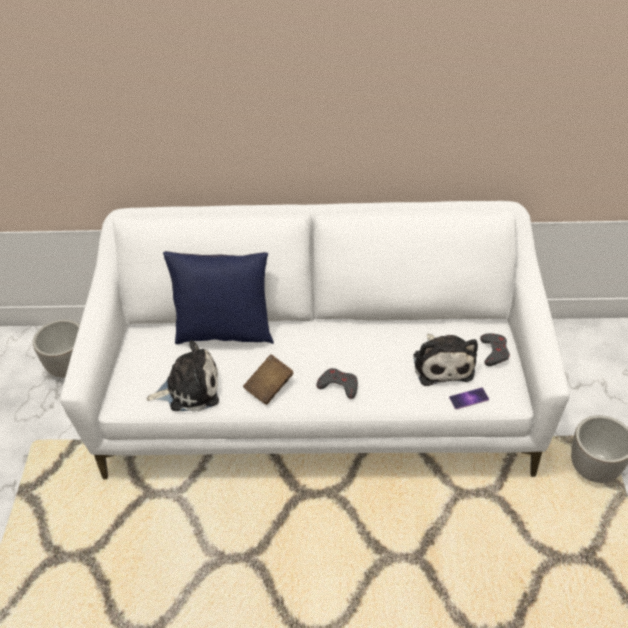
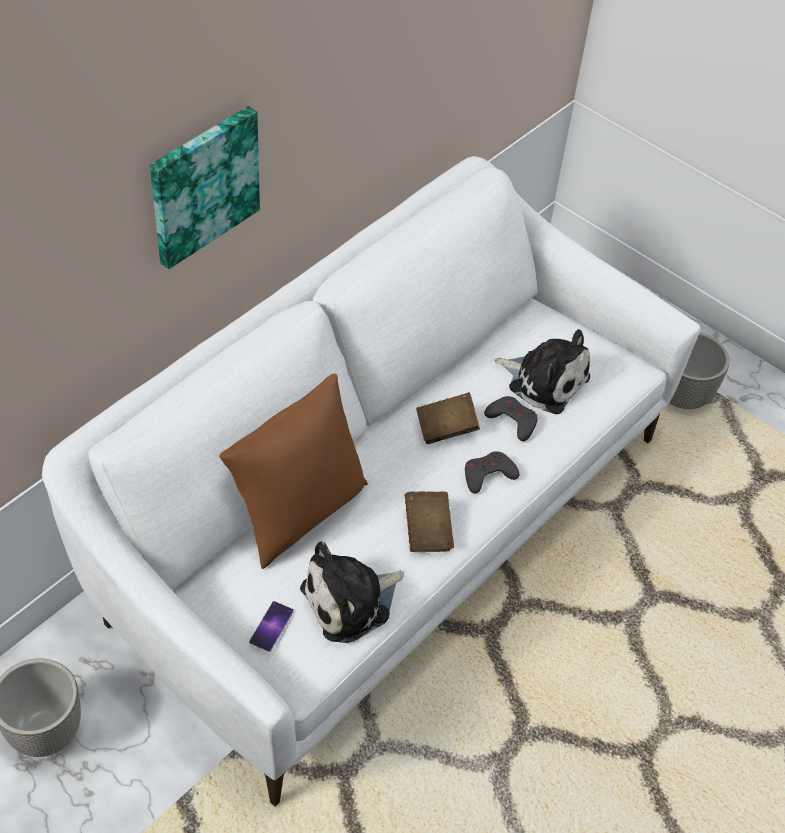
camera: 55 degrees left, 5 degrees up
(189, 389) = (351, 601): plush toy -> plush toy turned 150 degrees counterclockwise
(225, 332) = (298, 513): blue pillow -> brown pillow
(247, 96) = (203, 185): none -> picture
(350, 347) = (446, 428): none -> brown book
(469, 398) = (607, 396): phone -> phone (271, 626)
(494, 352) = (569, 335): grey game controller -> grey game controller (512, 420)

